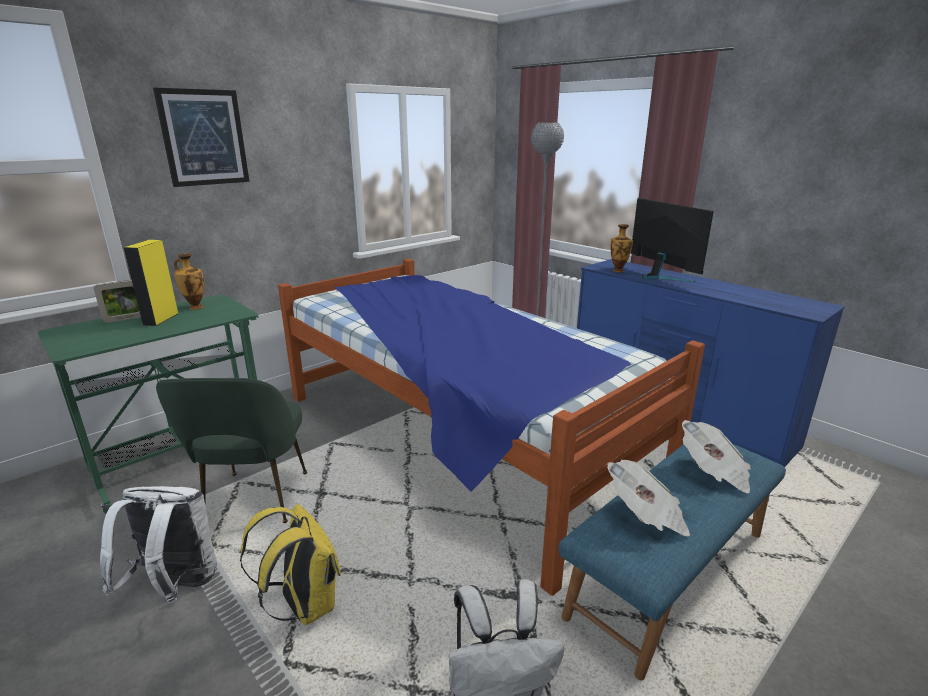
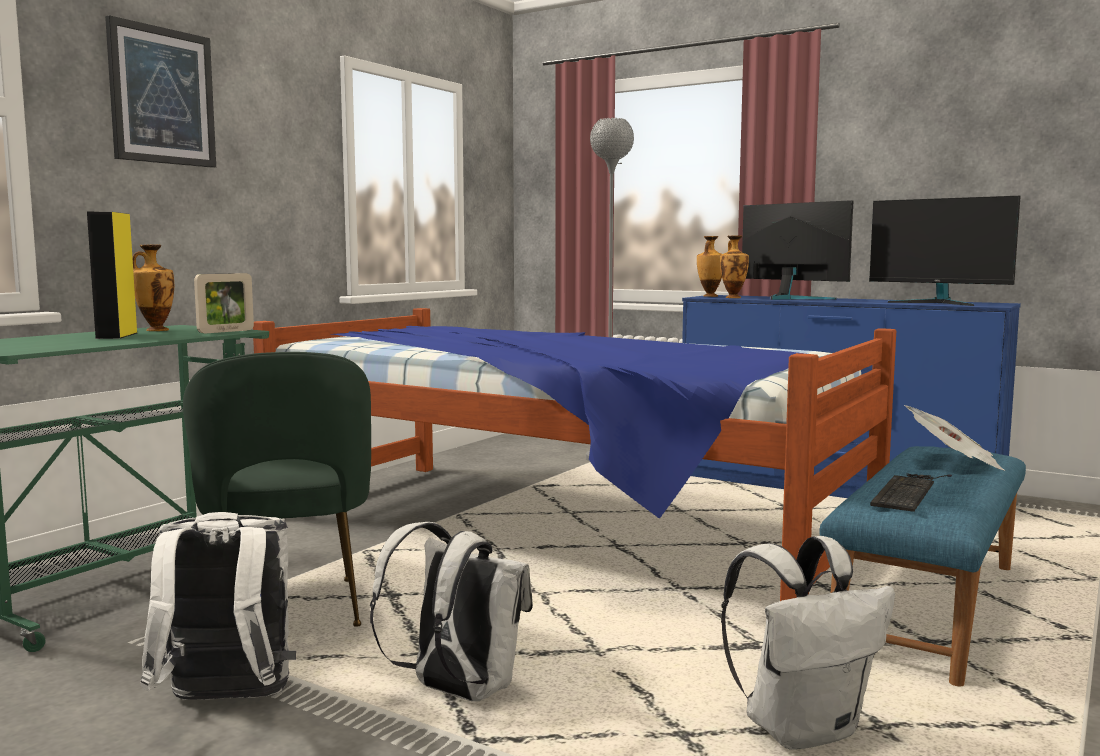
camera: 15 degrees left, 15 degrees down
(125, 319) = (54, 337): picture frame -> picture frame (226, 331)
(304, 604) = (457, 692): yellow backpack -> white backpack
(604, 264) = (709, 296): none -> vase
(646, 515) = (908, 491): newspaper -> keyboard
(770, 301) = (938, 303): none -> monitor

